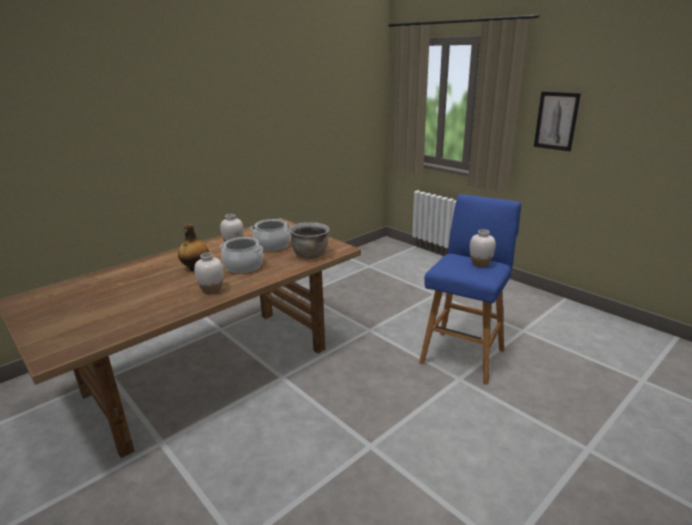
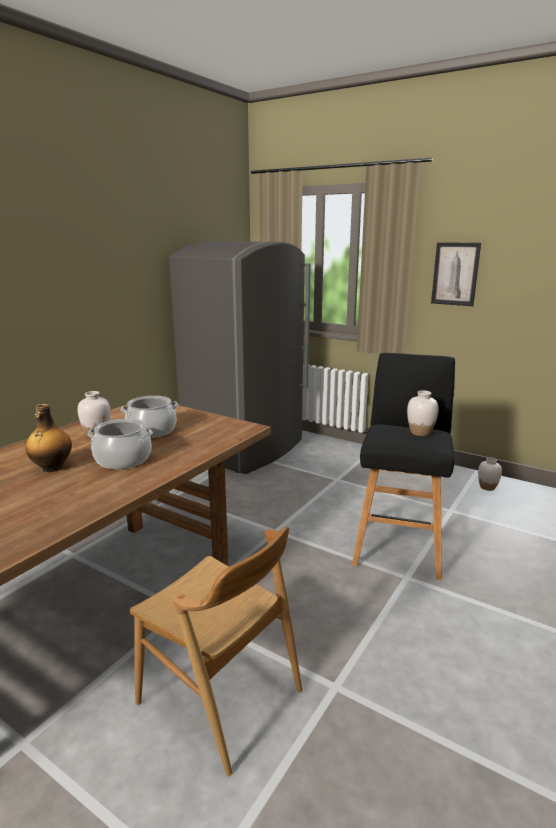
camera: 15 degrees left, 5 degrees down
(211, 290) = (90, 496): white vase -> white vase (487, 487)
(289, 438) = (220, 697): none -> brown chair
(310, 255) = (210, 438): brown cooking pot -> none
(370, 261) = (246, 449): none -> grey fridge
(463, 355) = (398, 547): blue stool -> black stool

